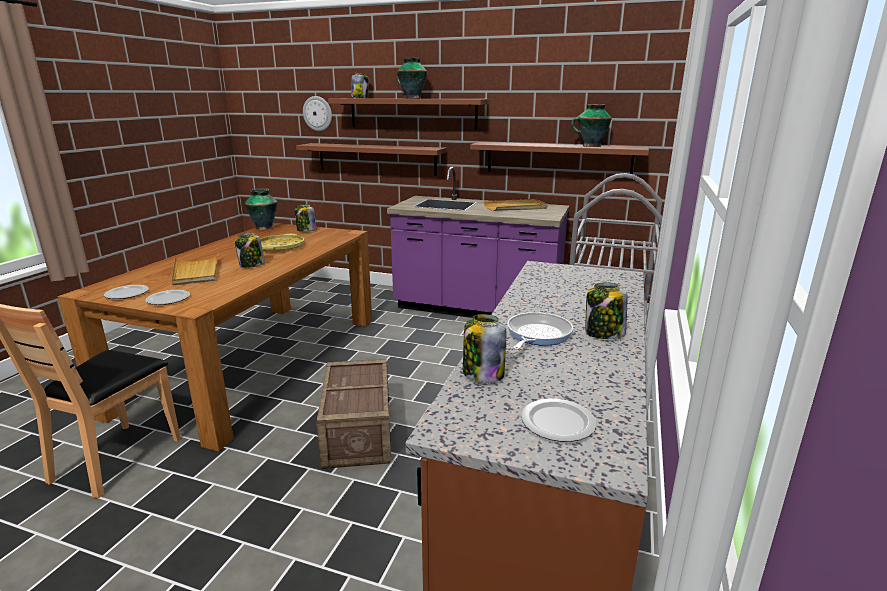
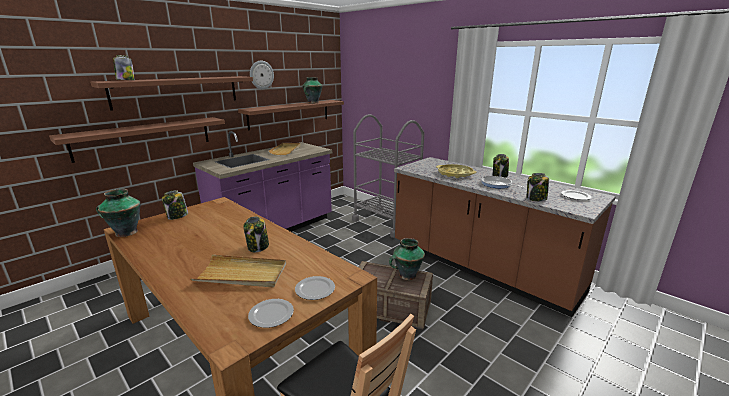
camera: 65 degrees left, 0 degrees up
(281, 247) = (217, 231): yellow tray -> yellow tray (455, 174)
(317, 113) = (54, 100): wall clock -> wall clock (261, 75)
(411, 98) = (187, 78): vase -> vase (406, 276)

